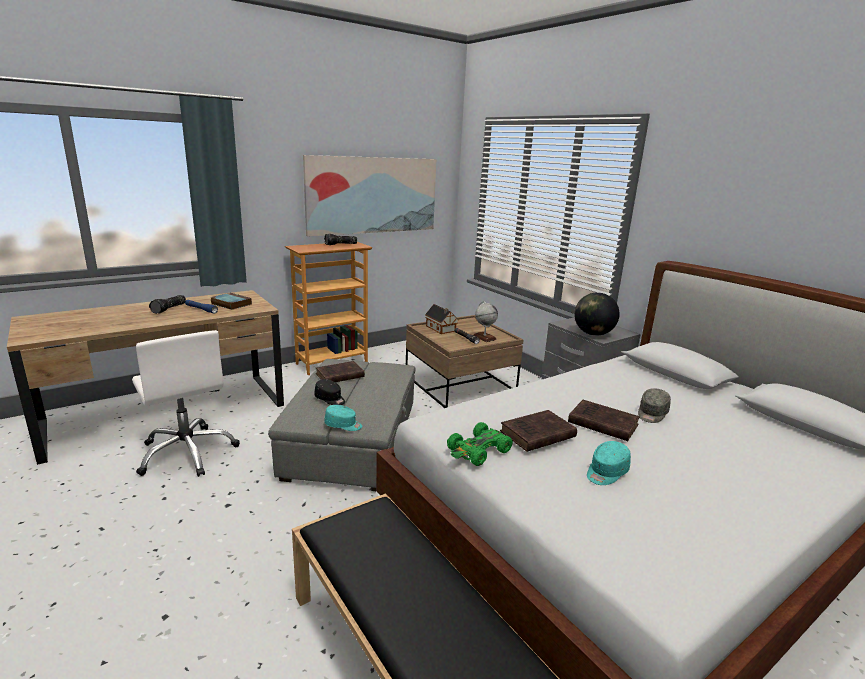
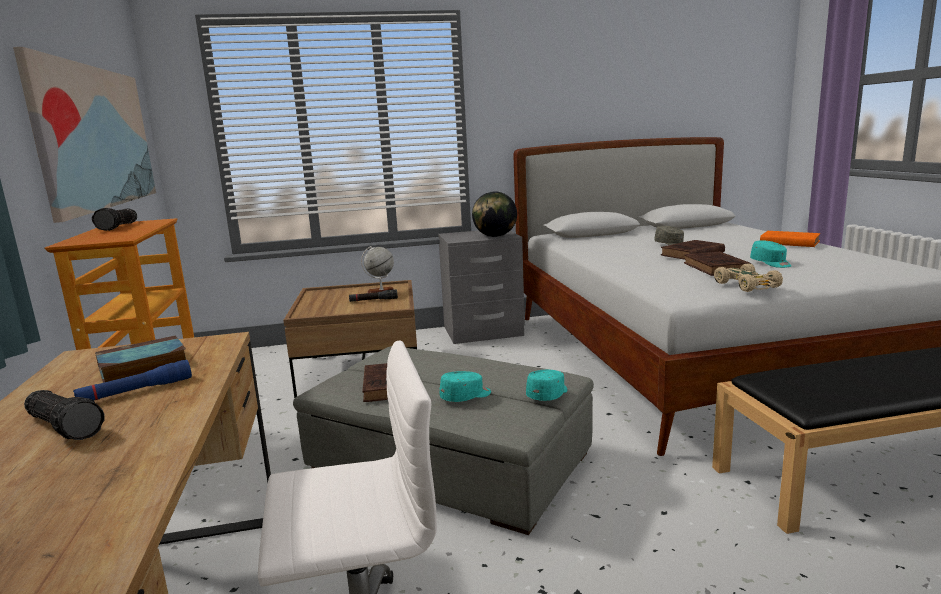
camera: 65 degrees left, 5 degrees down
(330, 399) = (466, 396): black cap -> turquoise cap
(441, 329) = (324, 307): toy house -> none
(478, 451) = (748, 285): green toy car -> beige toy car
(758, 493) = (787, 242): none -> orange book

